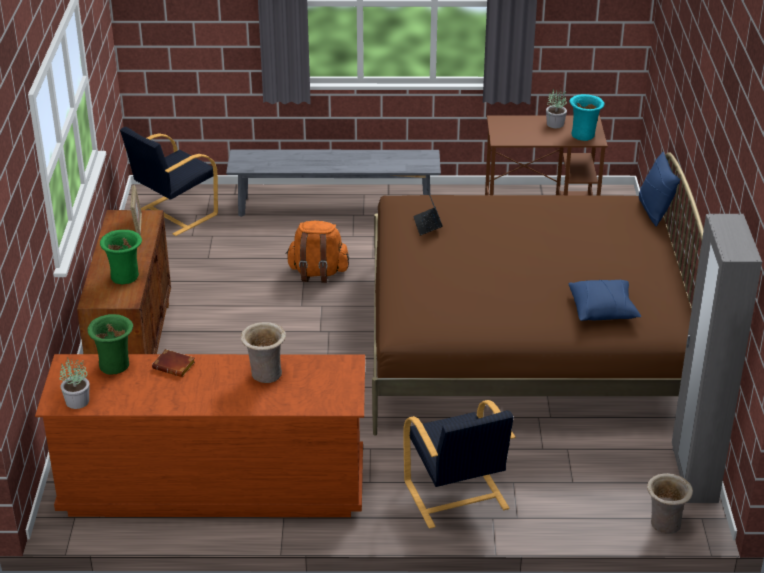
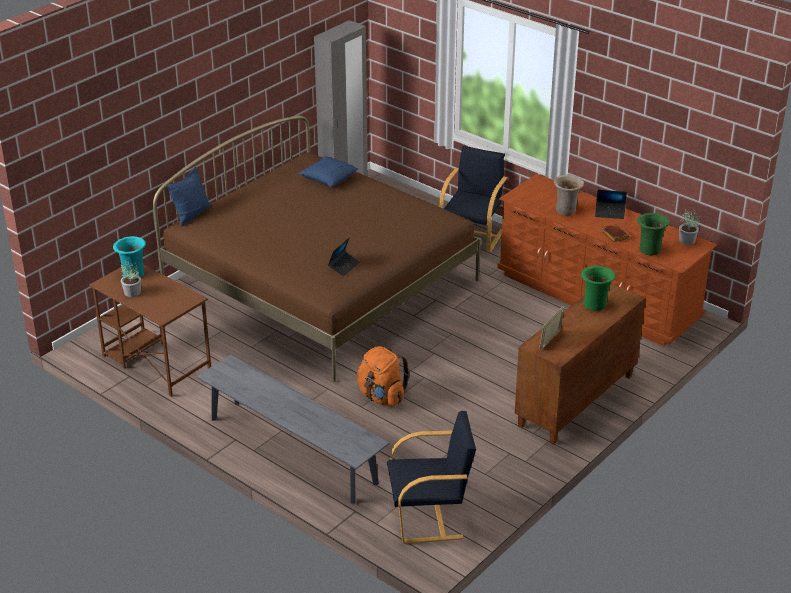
camera: 140 degrees left, 0 degrees up
(208, 397) = (610, 213): none -> laptop
(664, 524) = (390, 185): beige vase -> none

